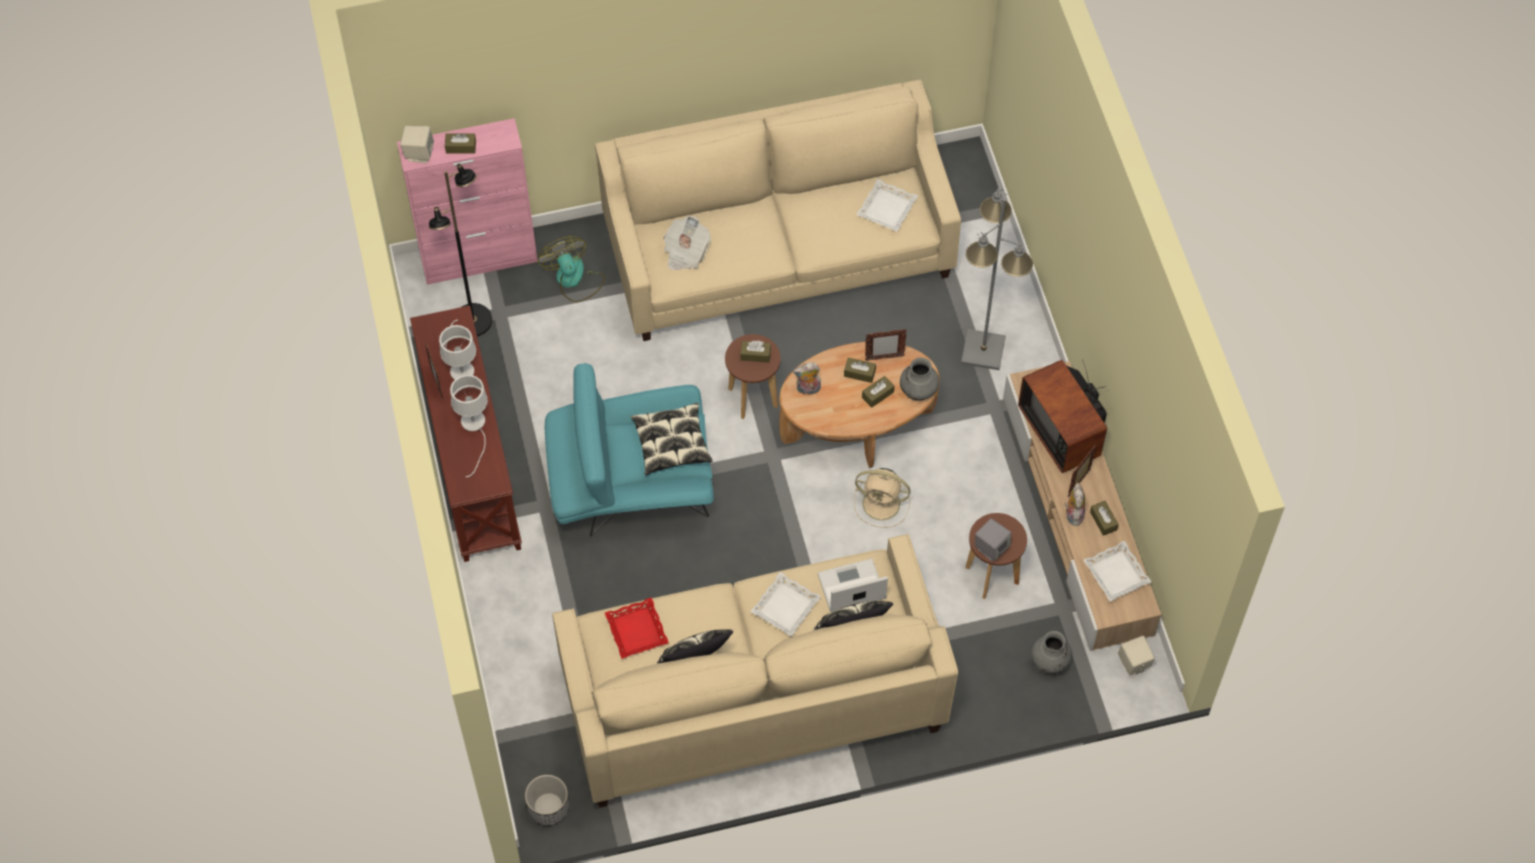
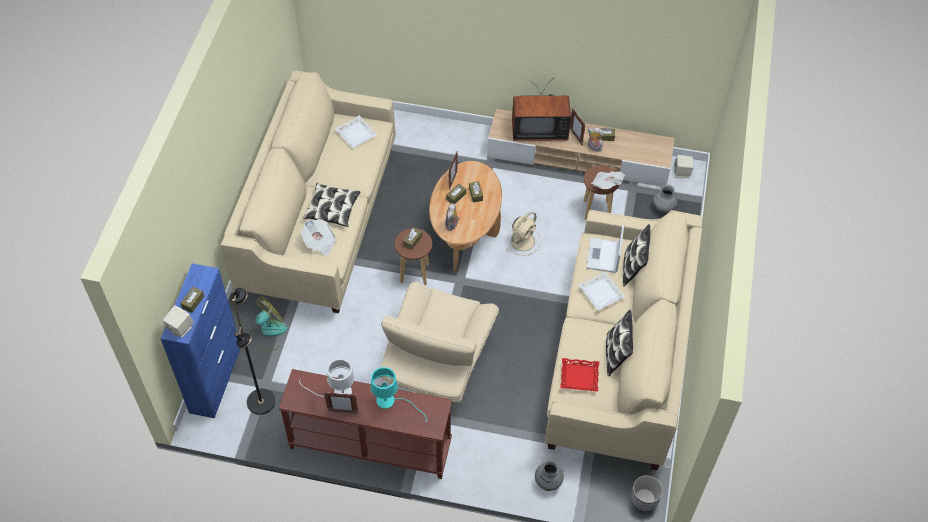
camera: 65 degrees left, 5 degrees down
(474, 429) = (391, 403): white table lamp -> turquoise table lamp
(479, 259) = (215, 379): pink cabinet -> blue cabinet
(574, 280) = (268, 332): fan -> fan turned 135 degrees clockwise
(631, 484) = (437, 361): turquoise armchair -> beige armchair
(672, 444) = (447, 311): pillow -> pillow (332, 209)
(918, 390) = (484, 174): grey vase -> grey vase (548, 482)
(984, 350) = (450, 153): grey floor lamp -> none
(991, 548) = (606, 184): grey speaker -> newspaper
(1117, 574) = (640, 145): white tray -> none

